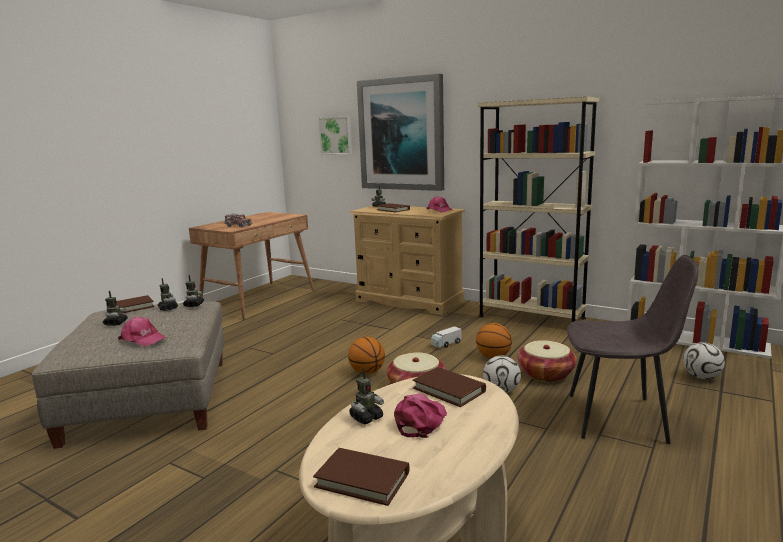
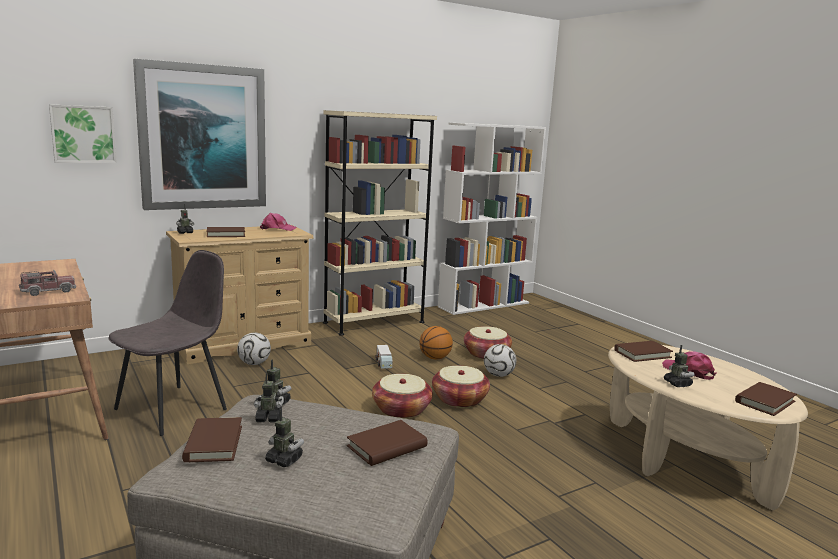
camera: 65 degrees left, 0 degrees up
(143, 339) = (387, 447): pink cap -> brown book
(367, 372) = (401, 410): basketball -> basket
(619, 418) = (569, 359): grey chair -> grey chair (174, 408)
(701, 377) = (536, 324): football -> football (254, 363)

